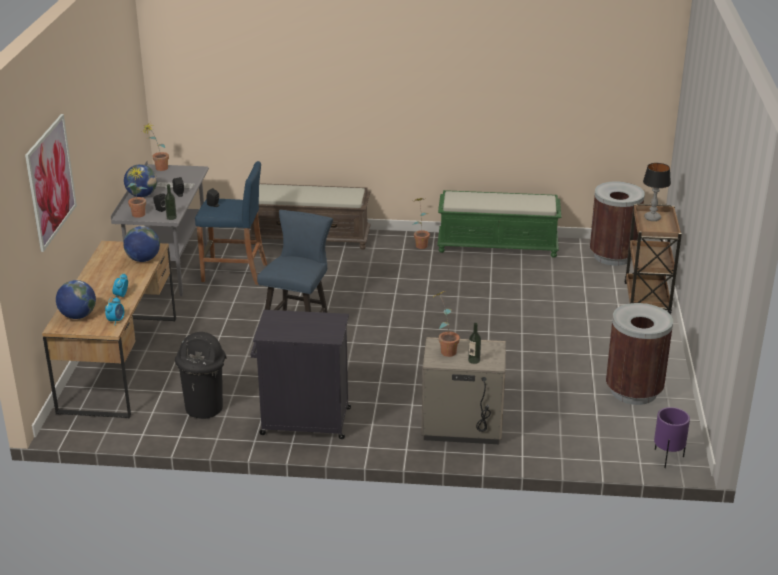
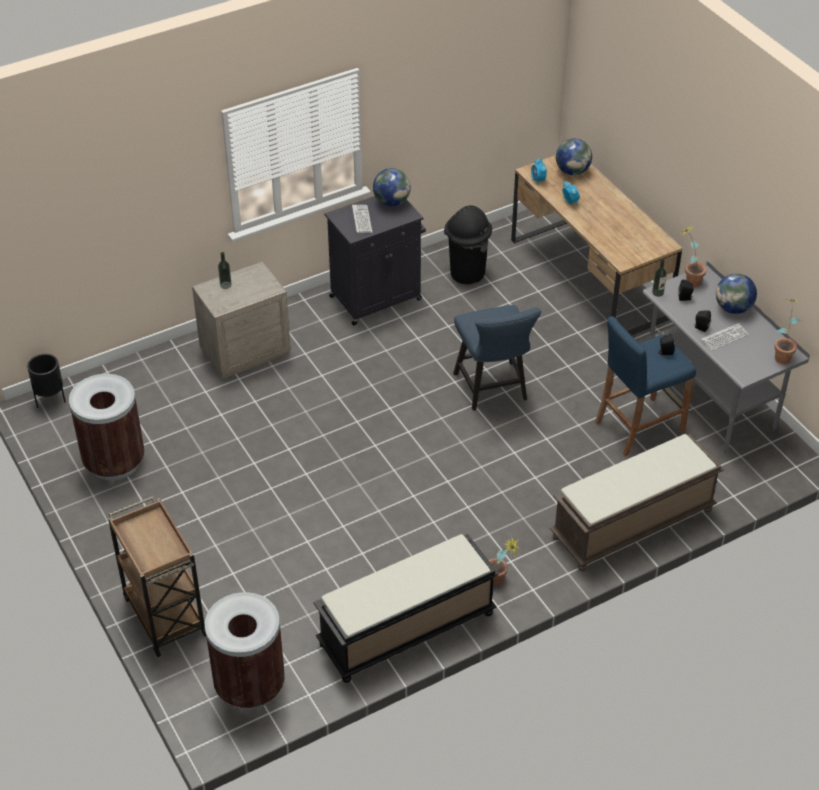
camera: 145 degrees right, 15 degrees up
(51, 181) = (641, 98): picture -> none
(143, 259) = (612, 244): globe -> globe (391, 202)
(316, 326) = (362, 219): none -> keyboard
(445, 350) = (258, 285): potted plant -> none
(498, 245) = (406, 630): green bench -> black bench
(652, 218) = (160, 549): table lamp -> none
(667, 458) = (50, 399): purple planter -> black planter

